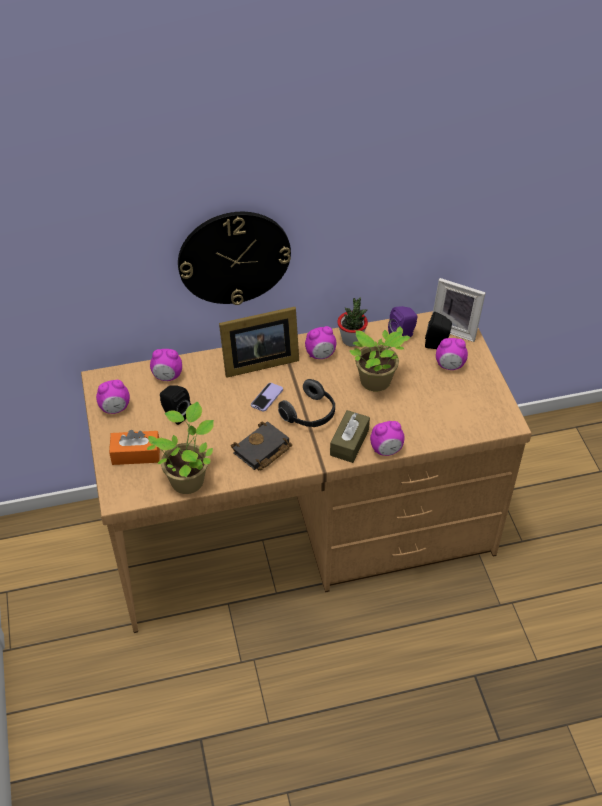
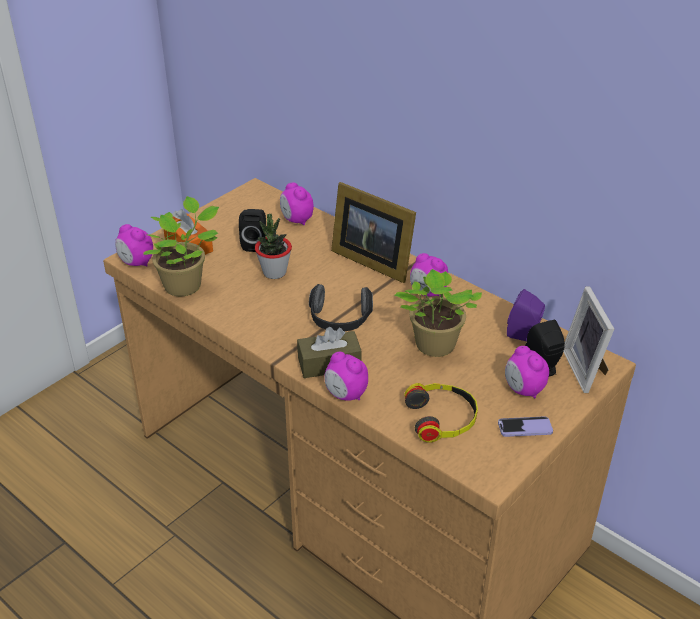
camera: 55 degrees right, 10 degrees down
(115, 408) = (230, 211): alarm clock -> alarm clock (136, 263)
(234, 257) = (393, 126): wall clock -> none
(262, 451) = (261, 312): black book -> none
(267, 398) = (332, 285): phone -> phone (525, 428)
(351, 340) = (473, 303): potted plant -> potted plant (274, 272)
(444, 416) = (442, 418): none -> headphones

